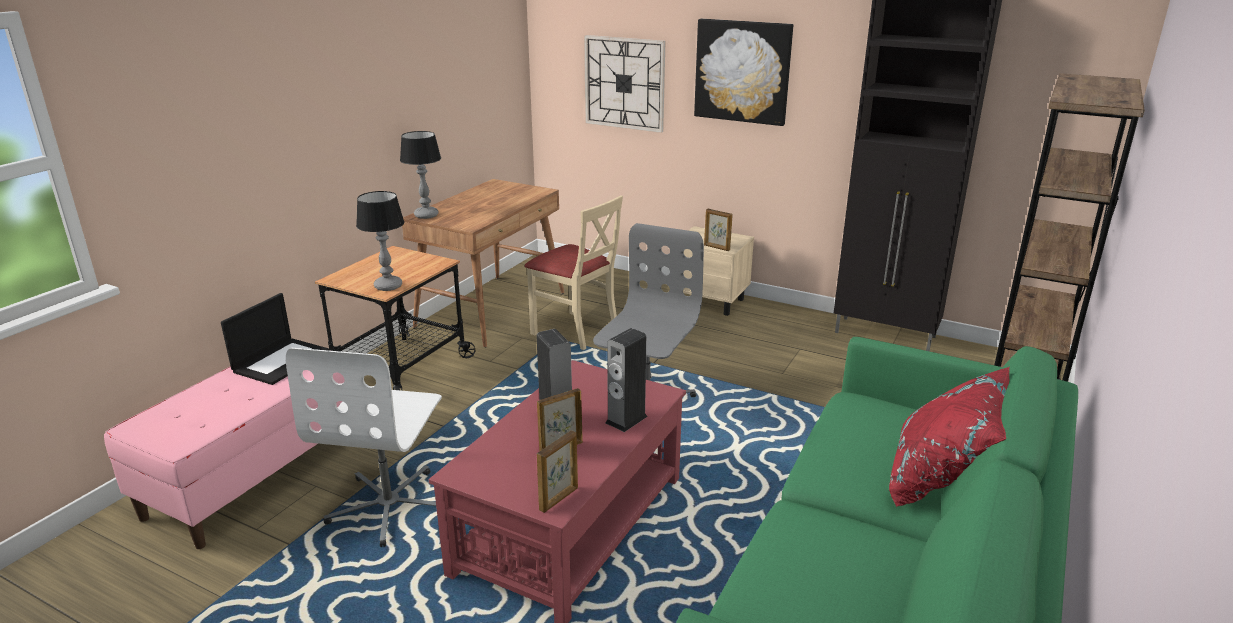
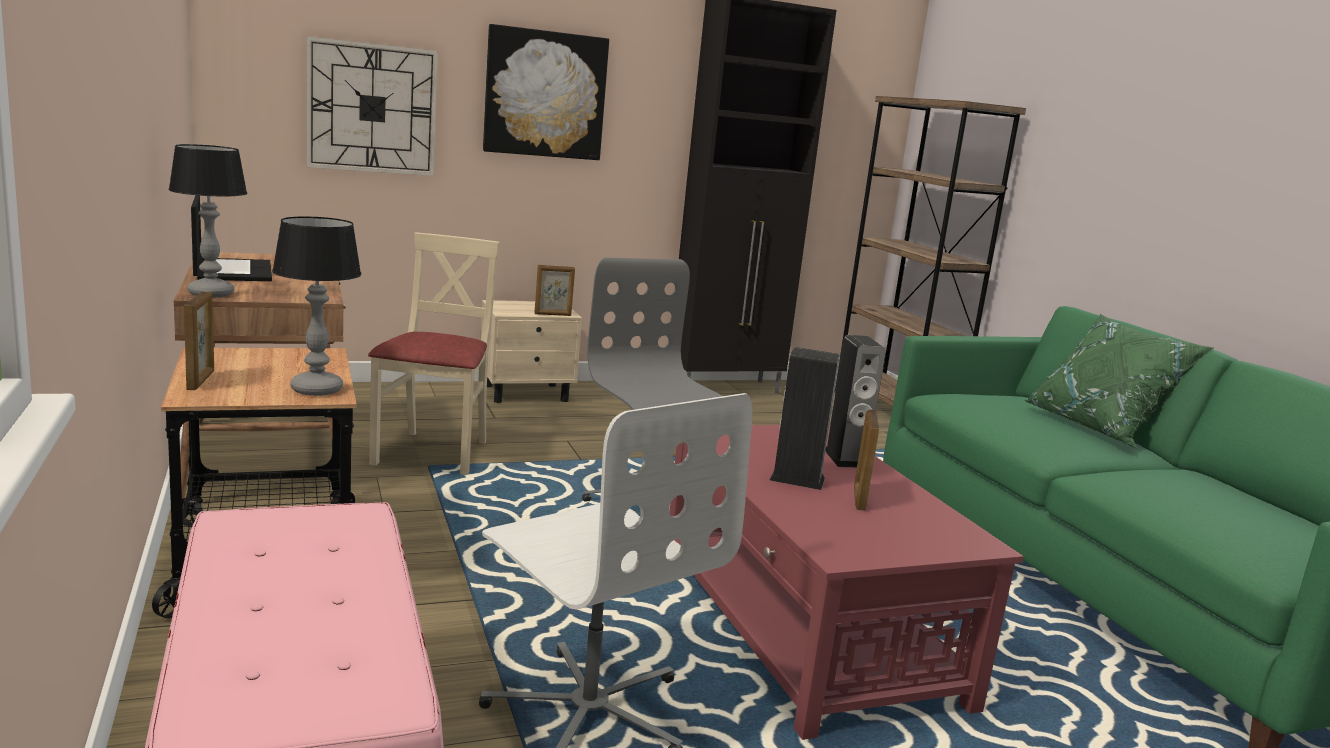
camera: 50 degrees left, 10 degrees down
(281, 361) = (274, 538): laptop -> laptop (232, 270)
(559, 499) = (965, 536): picture frame -> picture frame (201, 380)
(575, 331) = (433, 453): beige chair -> beige chair turned 75 degrees counterclockwise
(939, 480) = (1100, 428): red pillow -> green pillow

